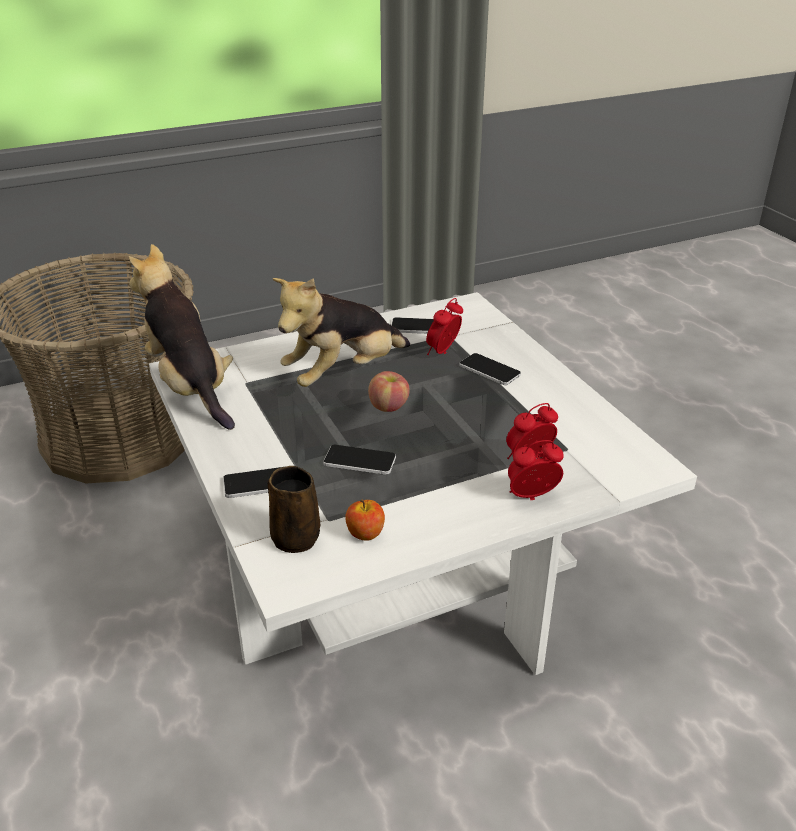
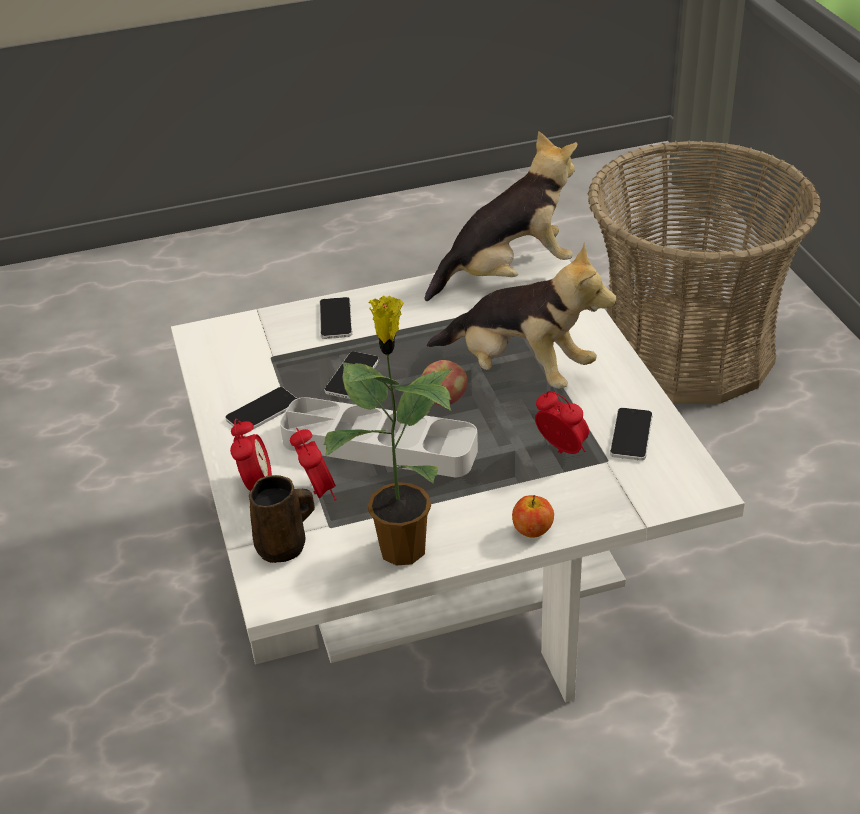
camera: 100 degrees right, 5 degrees up
(294, 537) = (256, 338): brown mug -> brown mug (284, 546)
(343, 374) = (519, 370): plush toy -> plush toy turned 150 degrees clockwise
(365, 533) = (244, 375): apple -> apple (532, 530)
(459, 434) = (379, 446): none -> grey tray
(489, 370) = (512, 486): phone -> phone (262, 411)
(573, 412) = (402, 546): none -> potted plant

